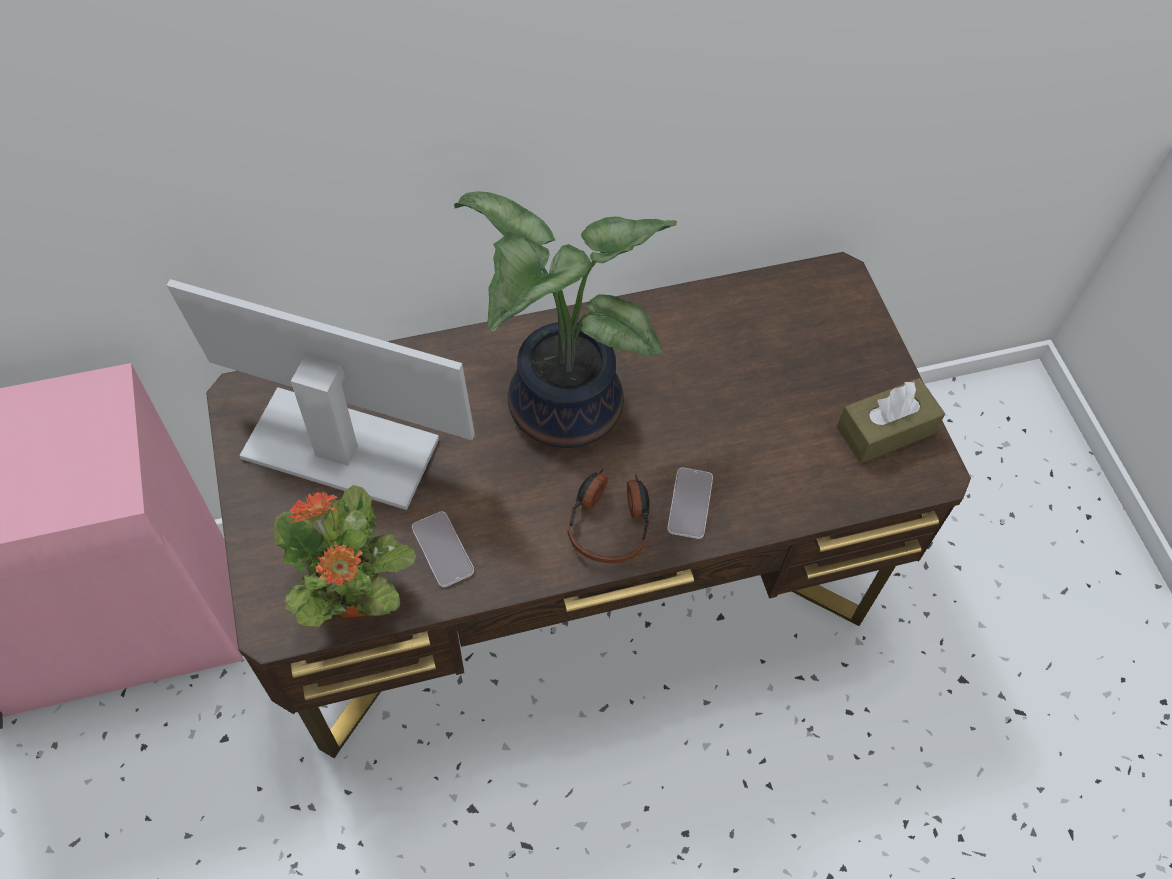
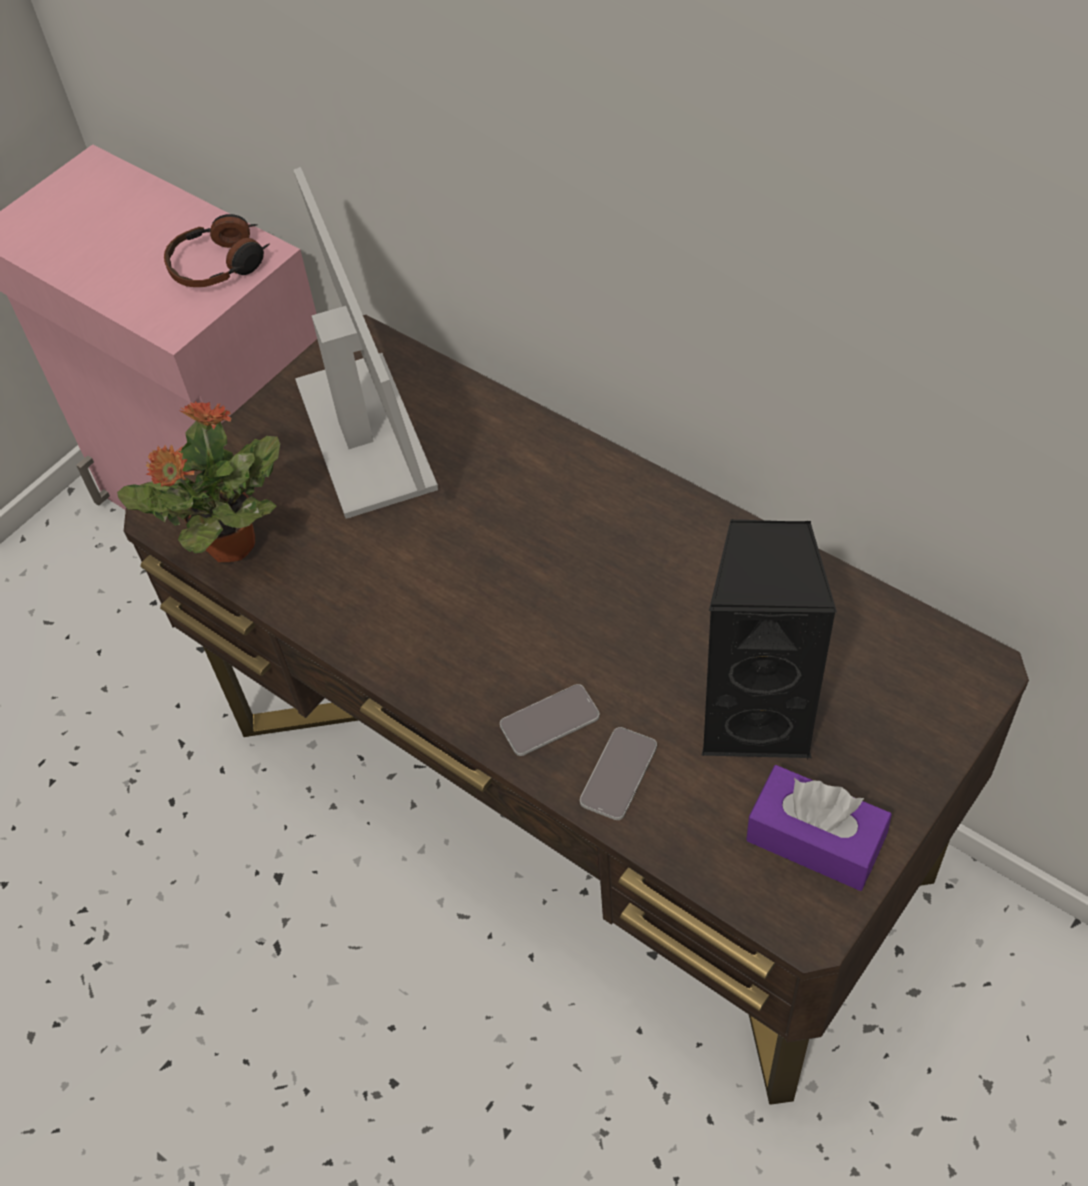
camera: 60 degrees right, 5 degrees down
(443, 550) = (328, 570): phone -> phone (618, 774)
(557, 407) = (556, 548): potted plant -> none
(609, 522) = (468, 671): headphones -> headphones (220, 264)
(780, 397) = (756, 716): none -> black speaker
(885, 430) = (815, 839): brown tissue box -> purple tissue box

